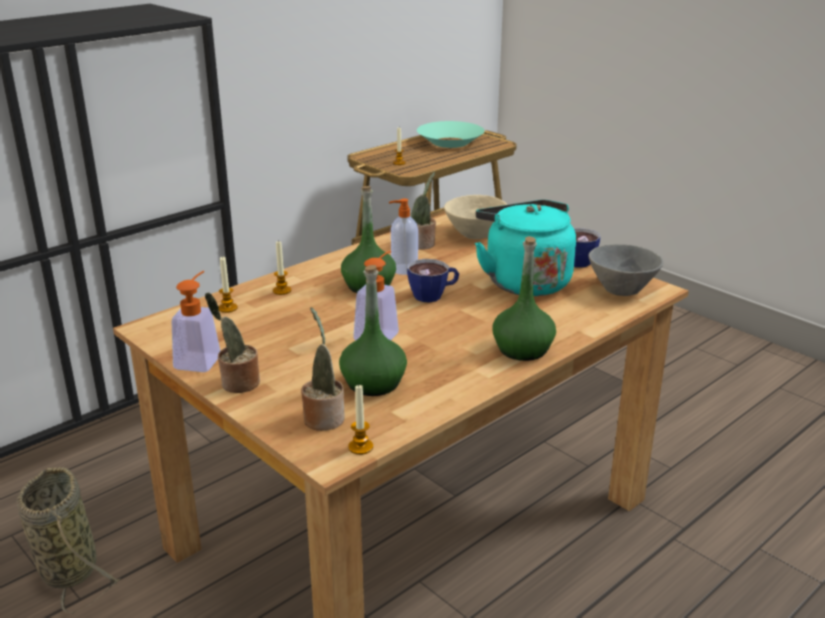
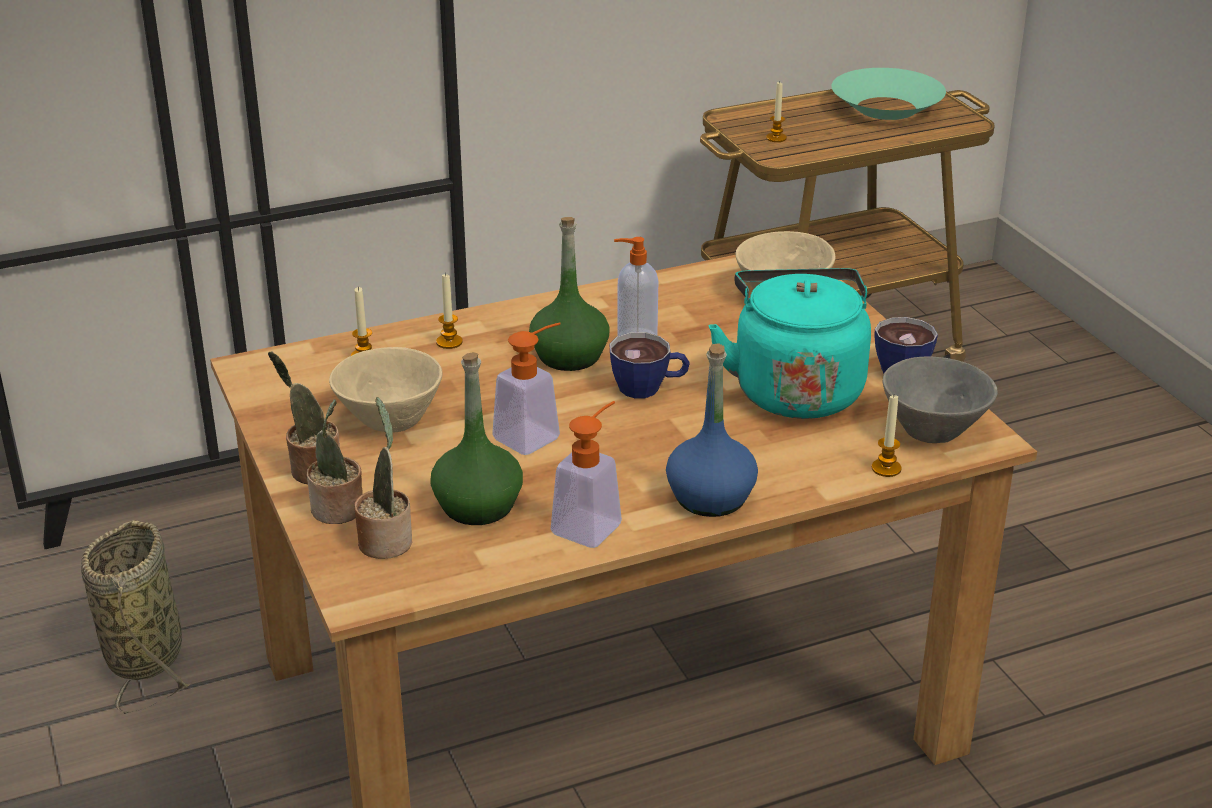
camera: 20 degrees right, 5 degrees up
(201, 358) = (289, 425): soap dispenser -> soap dispenser (592, 523)
(273, 340) = (391, 417): none -> beige bowl
(360, 447) = (405, 590): candle -> candle (886, 468)
(422, 244) = (691, 300): potted plant -> potted plant (338, 511)
(523, 349) = (711, 498): green bottle -> blue bottle

